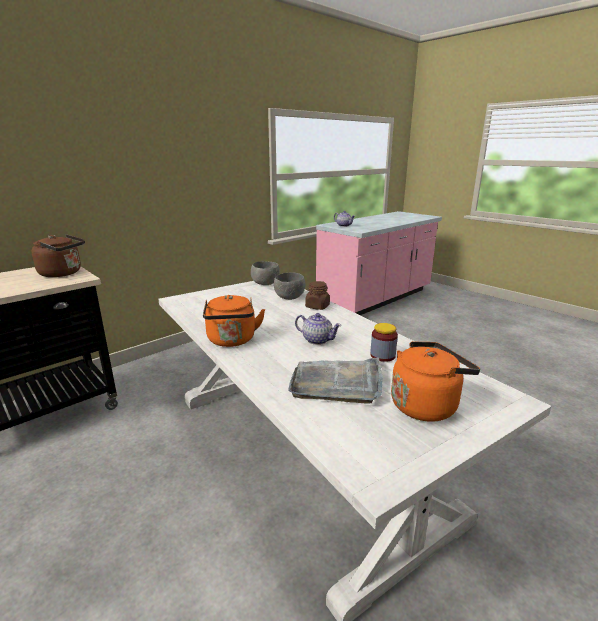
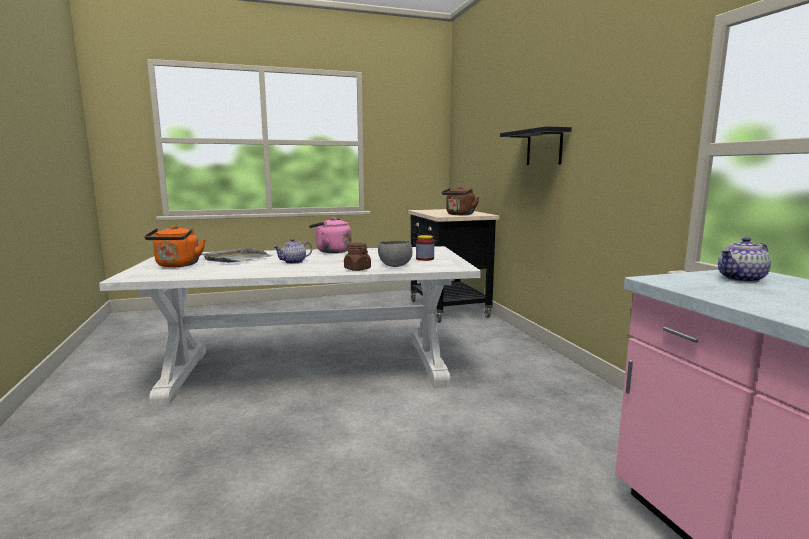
camera: 115 degrees right, 10 degrees down
(133, 175) = (544, 147): none -> black shelf
(232, 341) = (331, 251): orange kettle -> pink kettle
(266, 284) = (452, 265): grey bowl -> none
(382, 355) = (238, 268): jar -> jar (425, 259)

